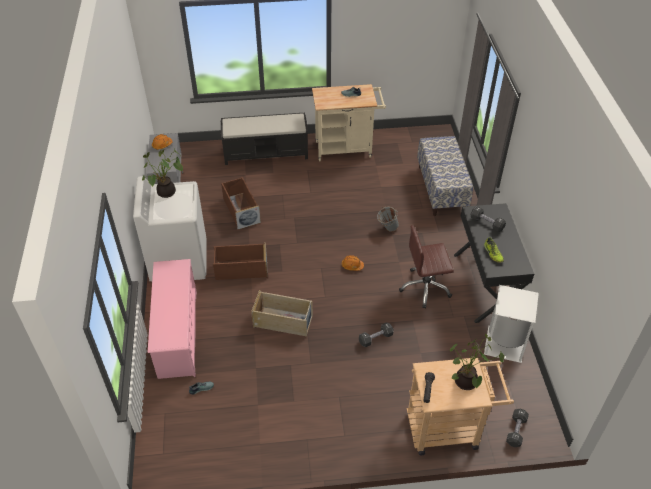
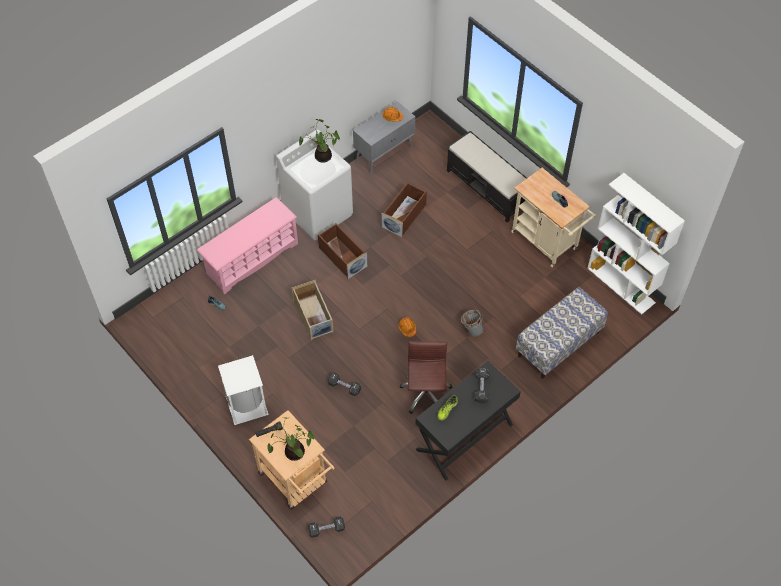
camera: 55 degrees right, 10 degrees up
(418, 133) = (621, 285): none -> white bookcase
(425, 288) = (425, 393): brown office chair -> brown office chair turned 45 degrees clockwise
(503, 344) = (408, 481): white trash can -> white trash can (246, 405)

